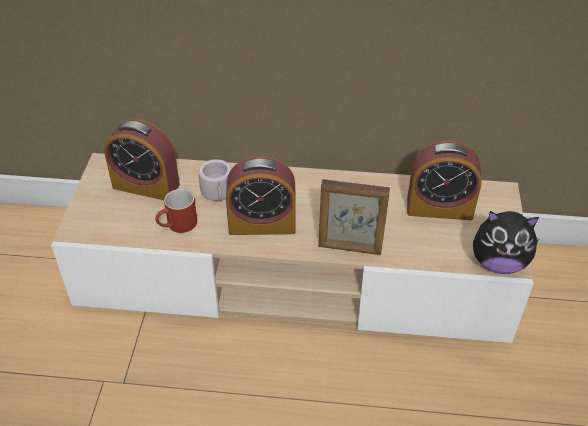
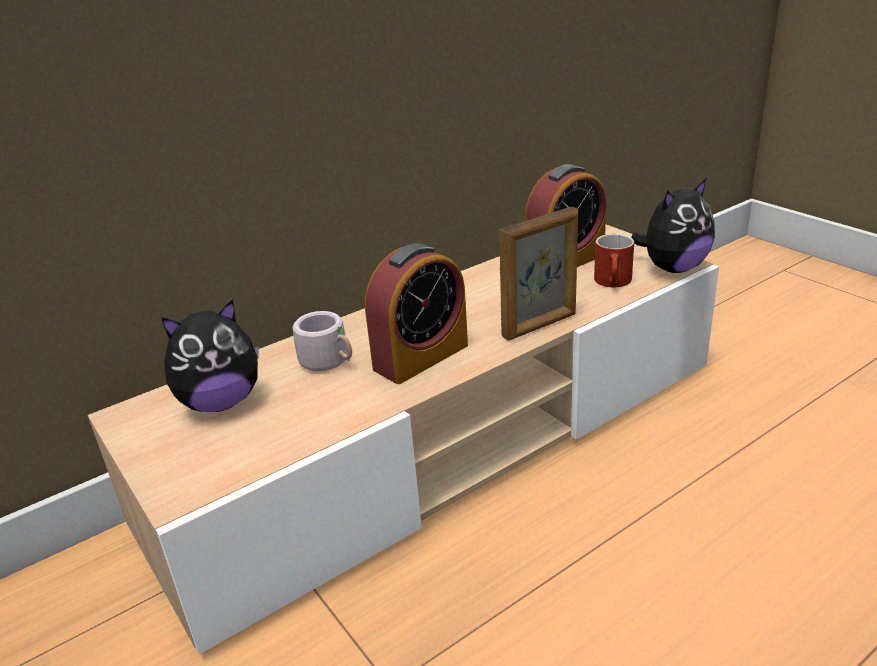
camera: 40 degrees left, 15 degrees down
(146, 186) = (221, 402): alarm clock -> plush toy
(178, 226) = (323, 412): red mug -> red mug (614, 283)

